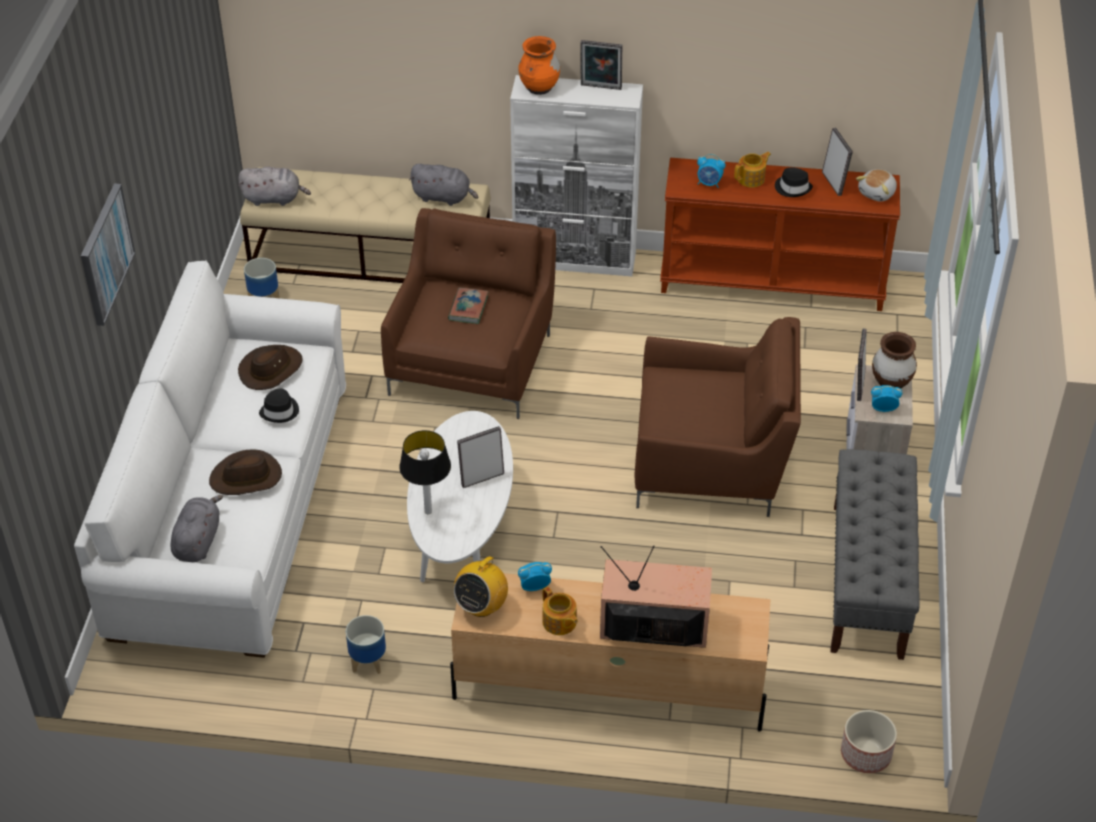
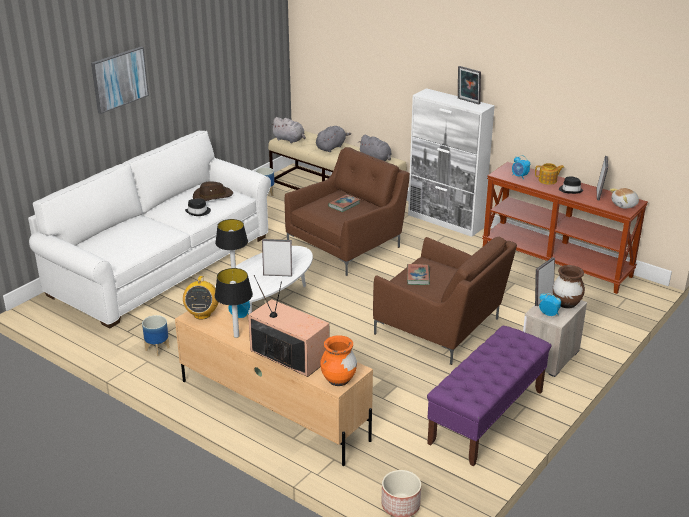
camera: 30 degrees right, 15 degrees down
(198, 541) = (100, 247): grey plush toy -> grey plush toy (331, 147)
(246, 478) = (152, 231): brown hat -> none
(481, 606) = (202, 314): radio -> radio turned 60 degrees counterclockwise
(539, 88) = (433, 95): orange vase -> orange vase (338, 380)
(559, 622) = (236, 336): teapot -> table lamp
(676, 408) = (418, 276): none -> book
(867, 580) = (486, 417): grey bench -> purple bench

